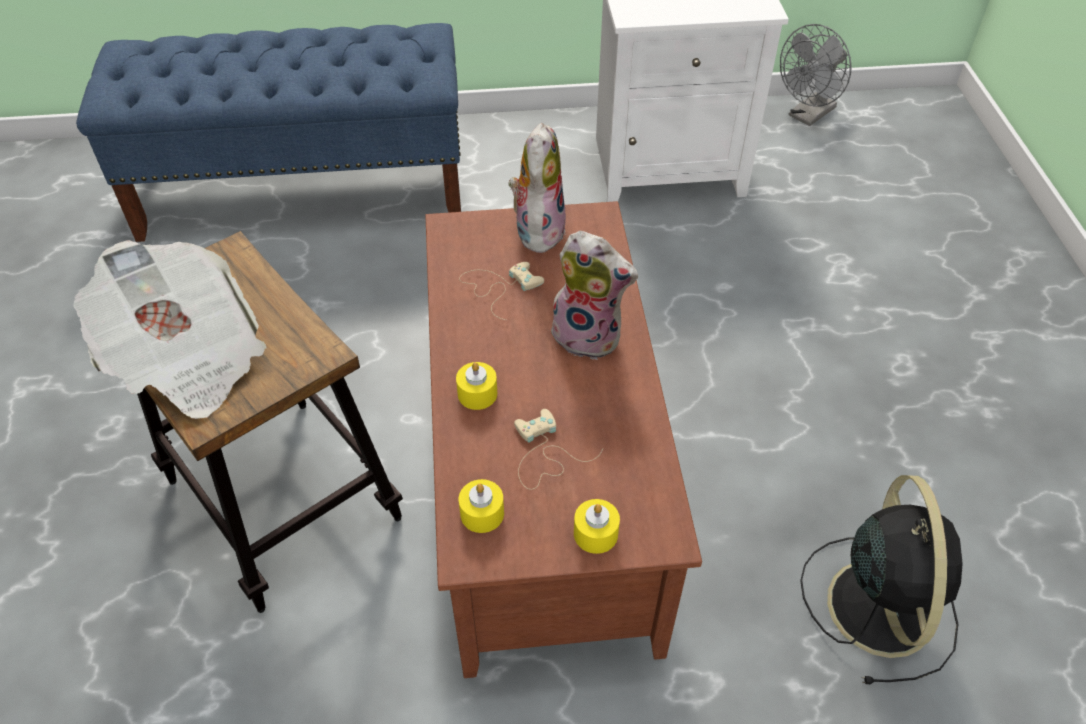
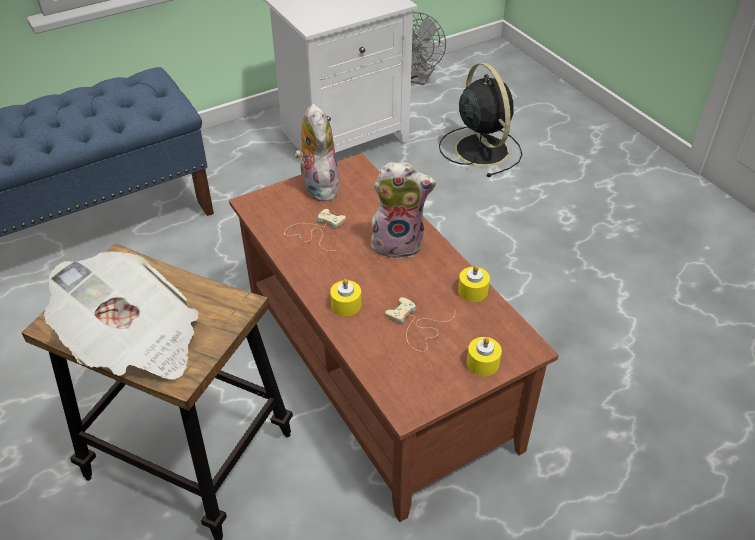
camera: 25 degrees left, 5 degrees down
(482, 513) = (400, 379): yellow candle -> yellow candle (472, 291)
(879, 603) = (633, 364): black fan -> black fan (480, 148)

